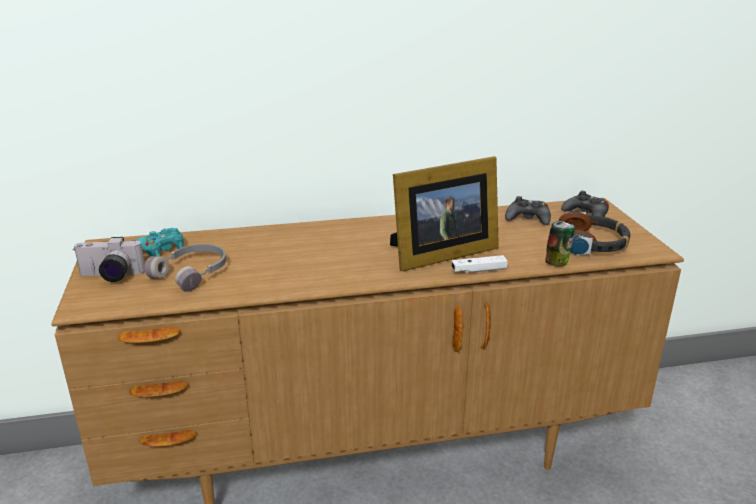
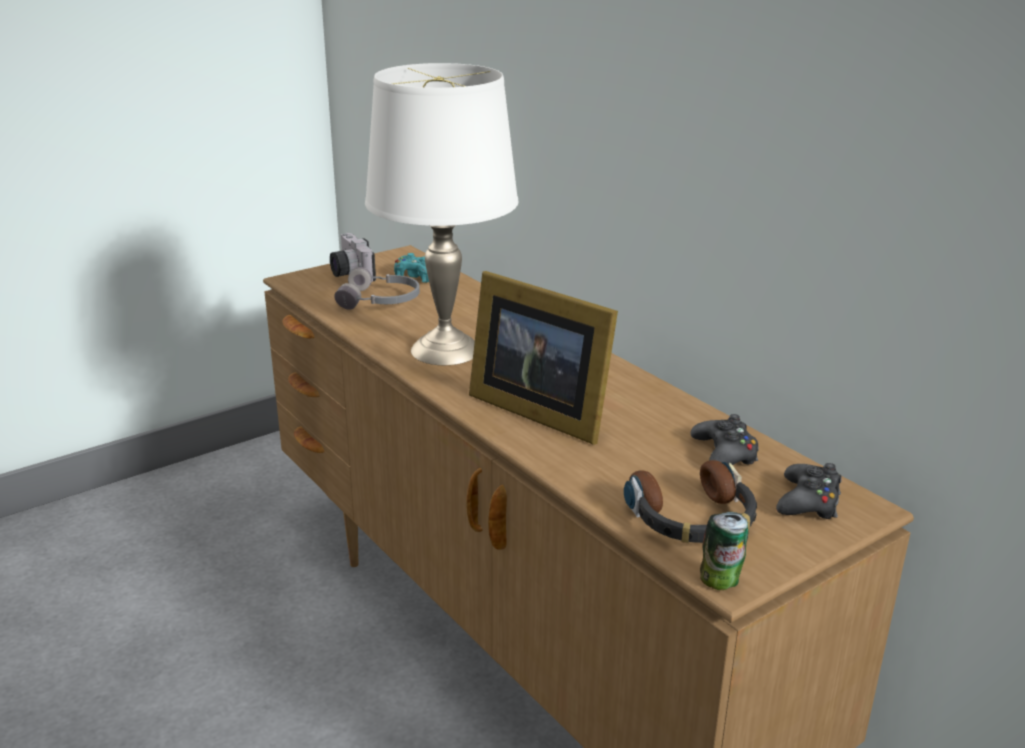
camera: 65 degrees right, 0 degrees up
(318, 265) = (446, 349): none -> white table lamp
(479, 270) = (515, 442): white game controller -> none
(557, 262) = (591, 495): can -> can (720, 581)

